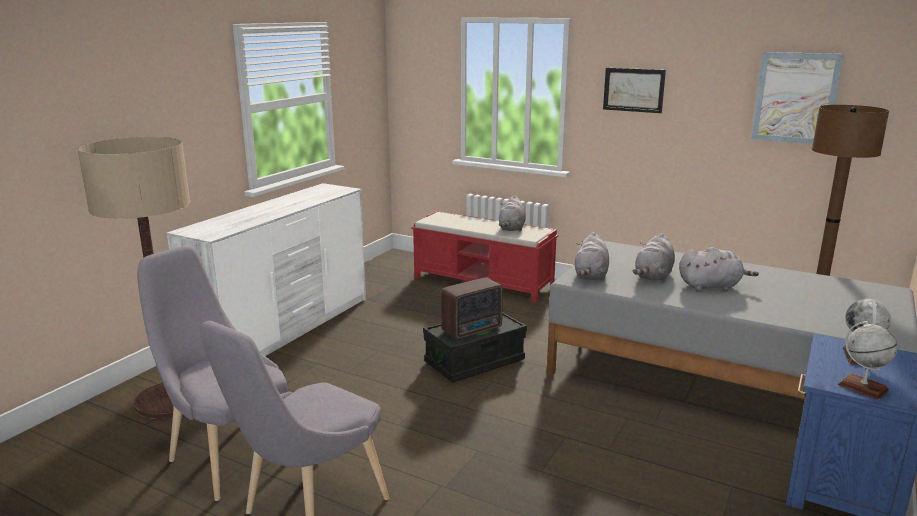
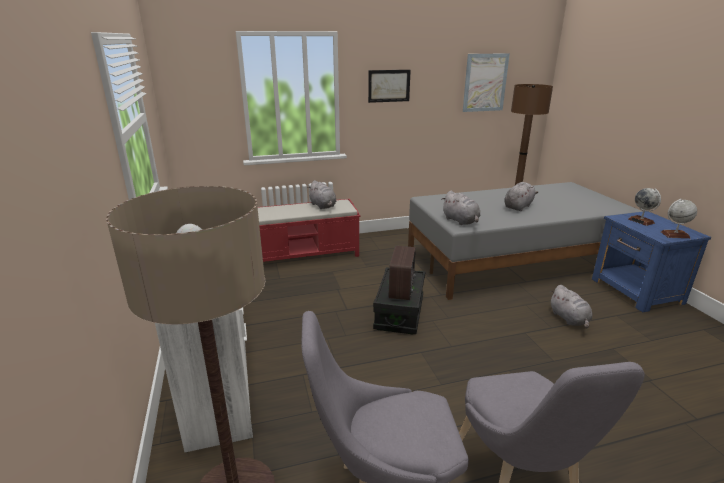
camera: 45 degrees left, 5 degrees up
(653, 276) = (486, 210): grey plush toy -> grey plush toy (569, 319)

